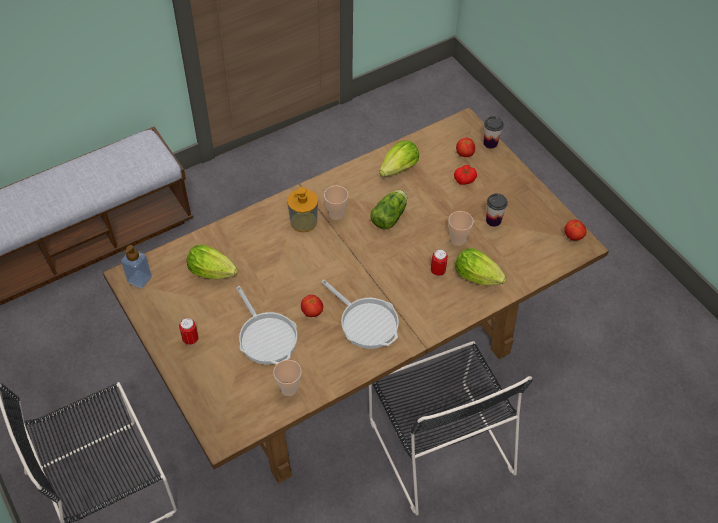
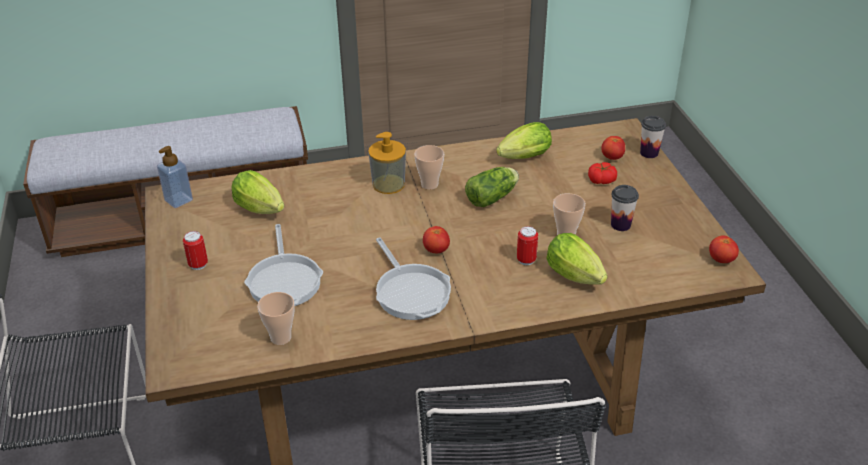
camera: 20 degrees right, 15 degrees down
(312, 312) = (351, 268): tomato -> tomato (436, 250)

